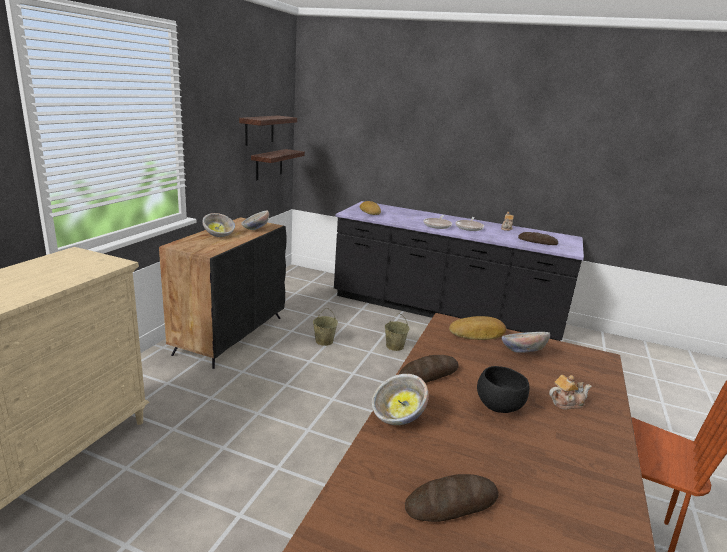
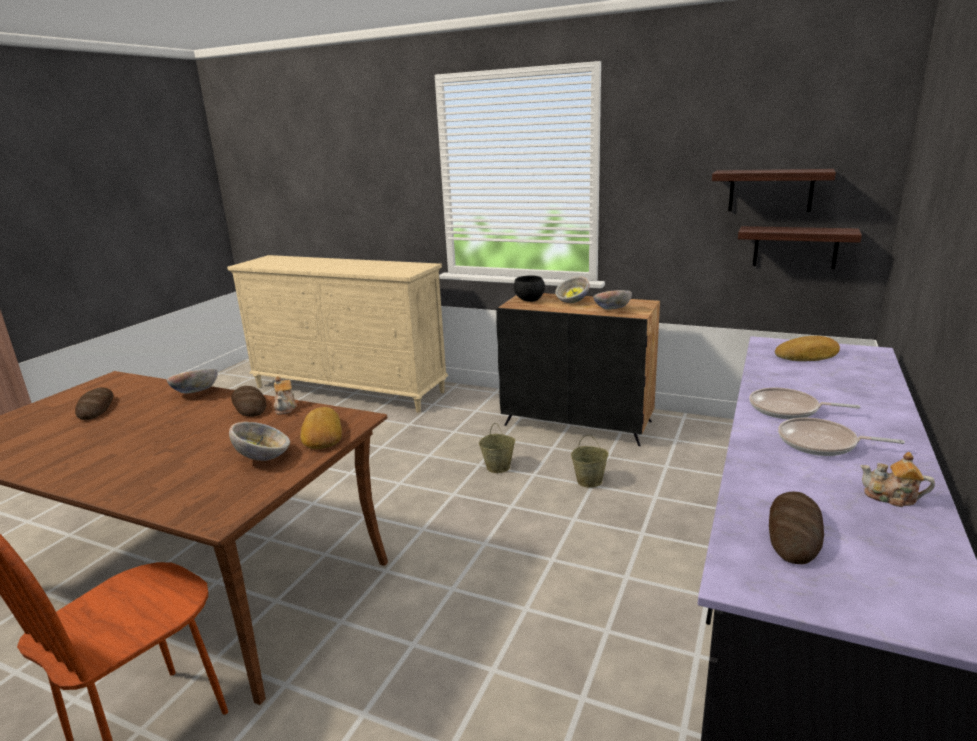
camera: 95 degrees right, 0 degrees up
(394, 346) = (601, 542): beige bucket -> beige bucket (498, 467)
(499, 406) = (175, 432): black bowl -> black bowl (530, 300)
(566, 403) = (150, 468): teapot -> teapot (286, 407)

